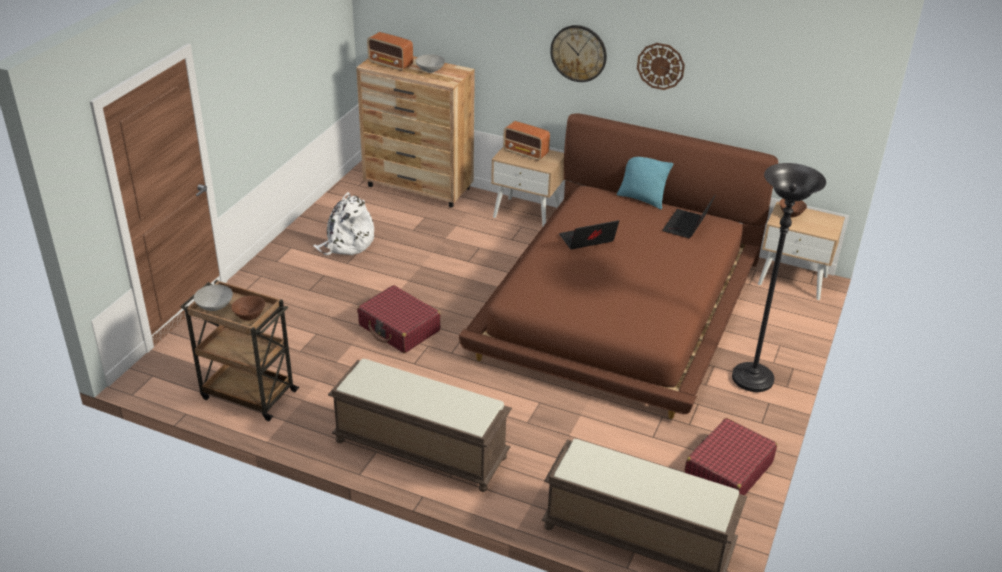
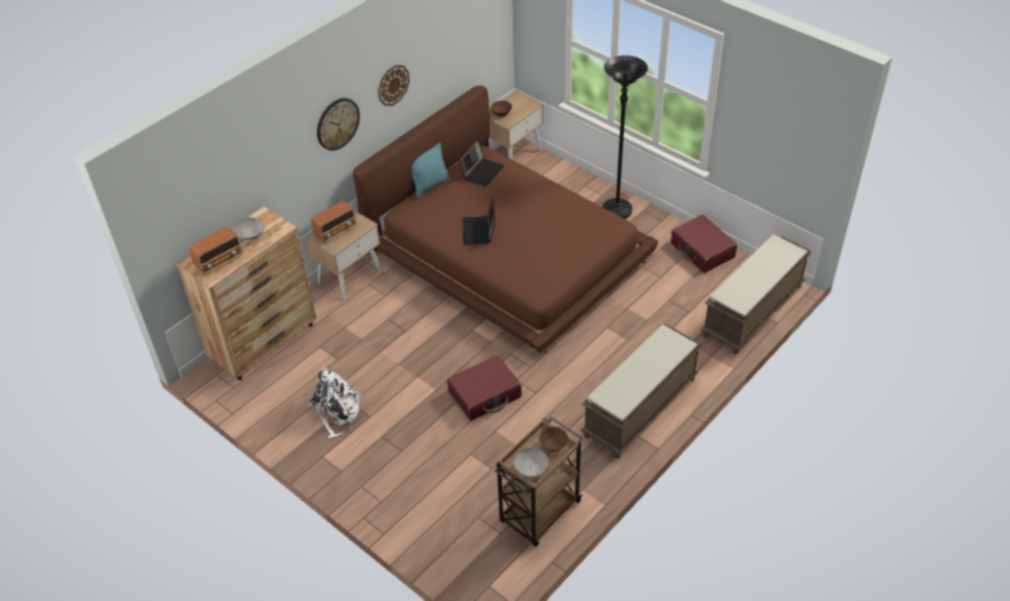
camera: 70 degrees left, 10 degrees up
(687, 226) = (482, 172): laptop -> laptop turned 105 degrees counterclockwise

